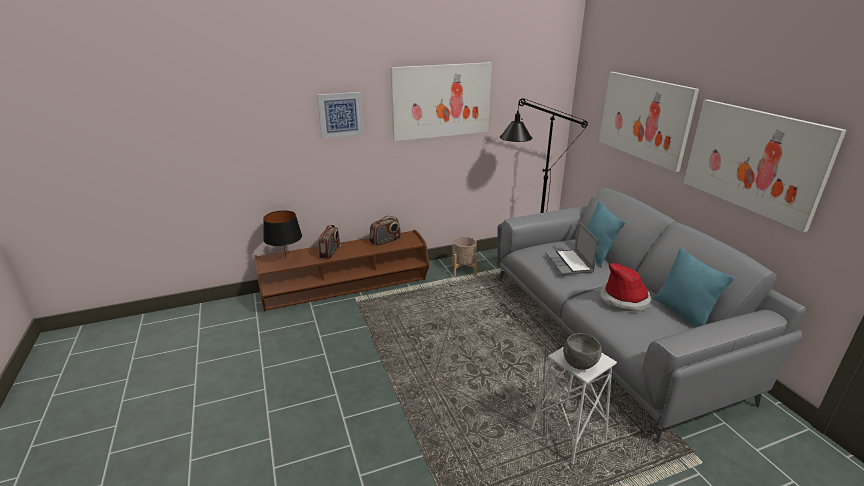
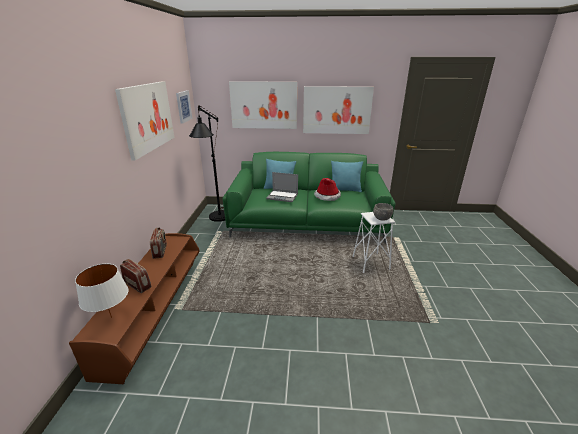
camera: 65 degrees left, 0 degrees up
(286, 259) = (111, 317): black table lamp -> white table lamp
(340, 115) = (93, 145): picture -> picture (183, 106)
(464, 270) = (201, 246): beige planter -> none
(610, 331) = (307, 223): grey sofa -> green sofa

